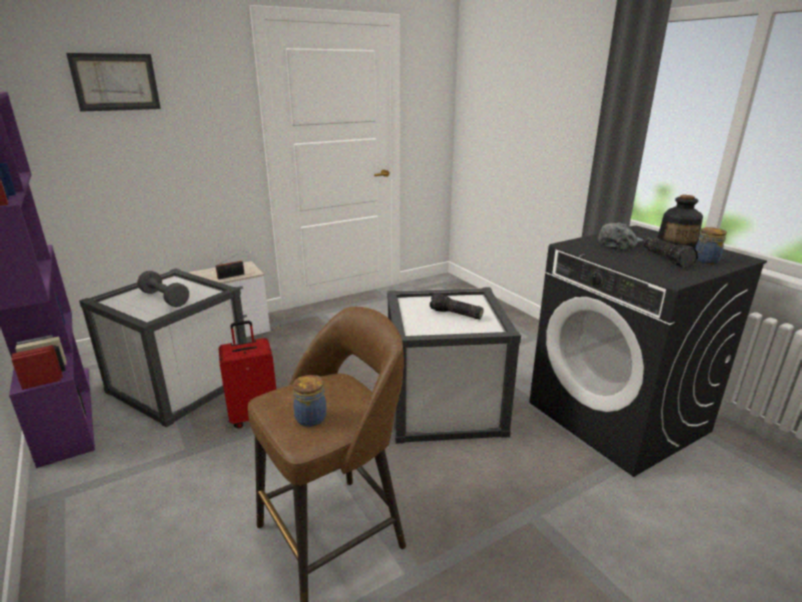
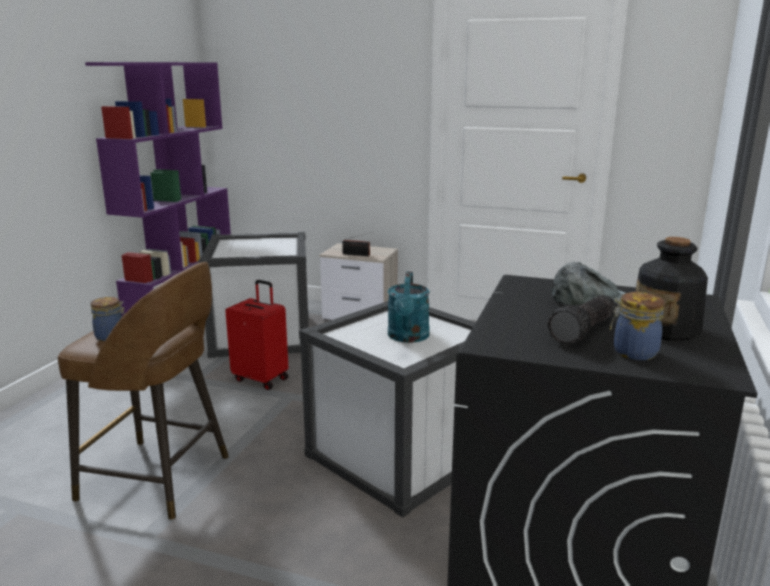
camera: 50 degrees right, 5 degrees down
(115, 82) = (305, 56): picture -> none
(165, 299) = (255, 249): grey dumbbell -> none
(455, 314) = (408, 337): flashlight -> turquoise watering can

